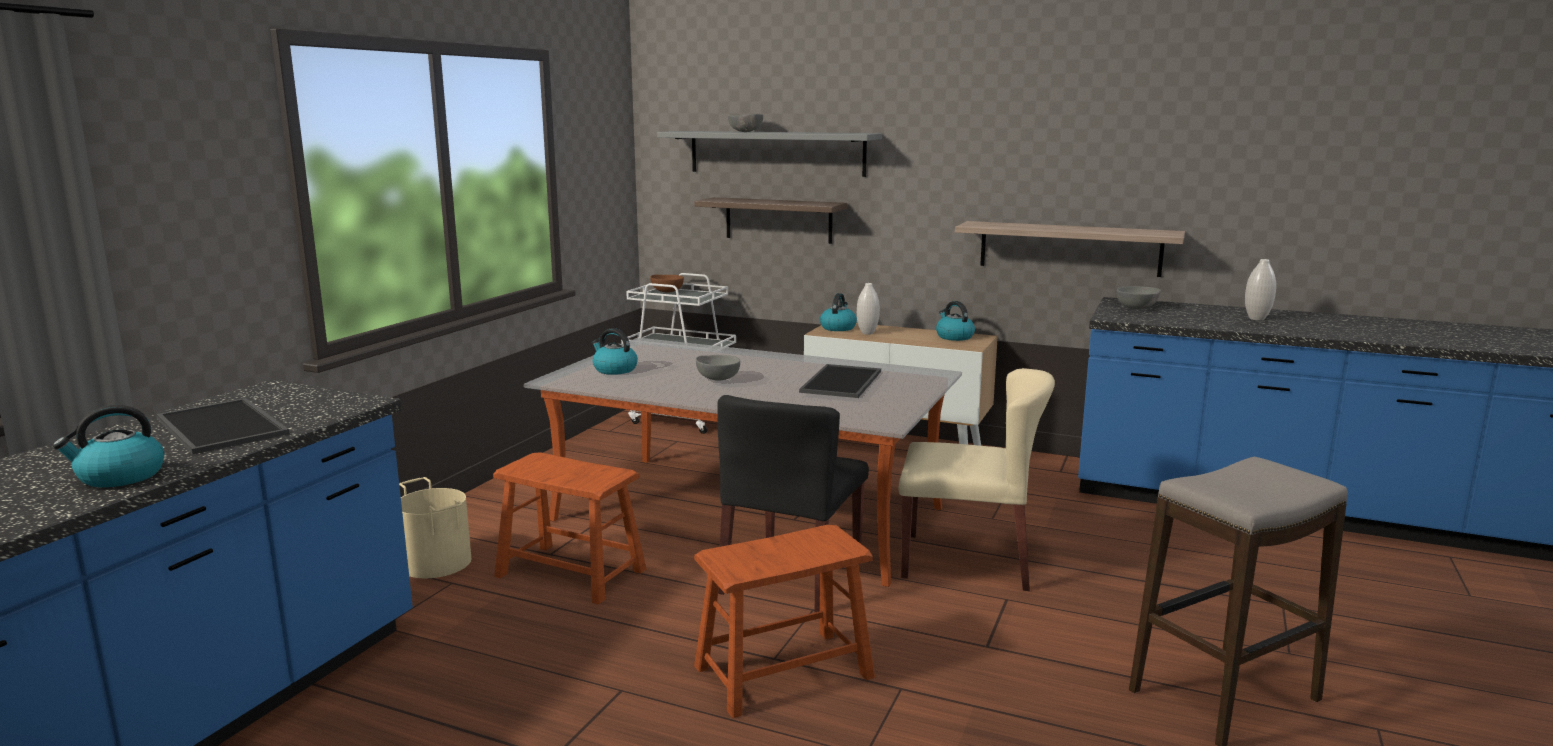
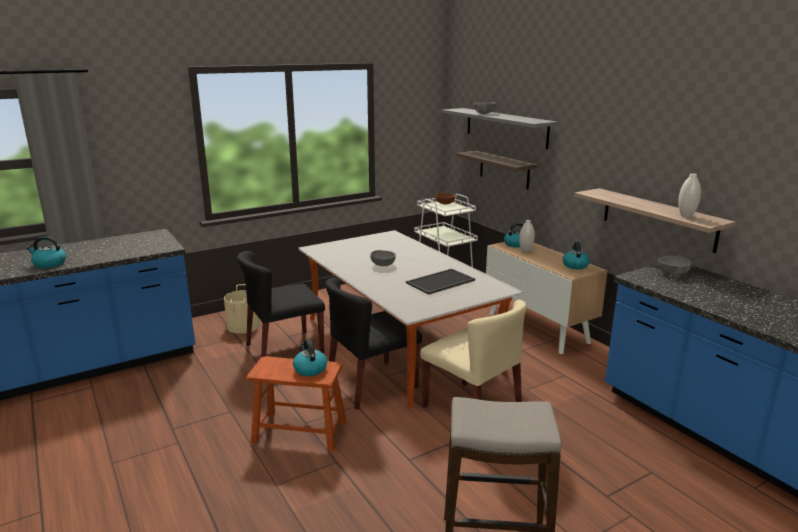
camera: 35 degrees right, 5 degrees up
(218, 426) = (110, 248): tray -> none
(571, 573) = (284, 349): brown stool -> black chair
(614, 370) = (347, 248): kettle -> kettle (310, 369)
(1256, 319) = (750, 303): white vase -> white vase (686, 216)

